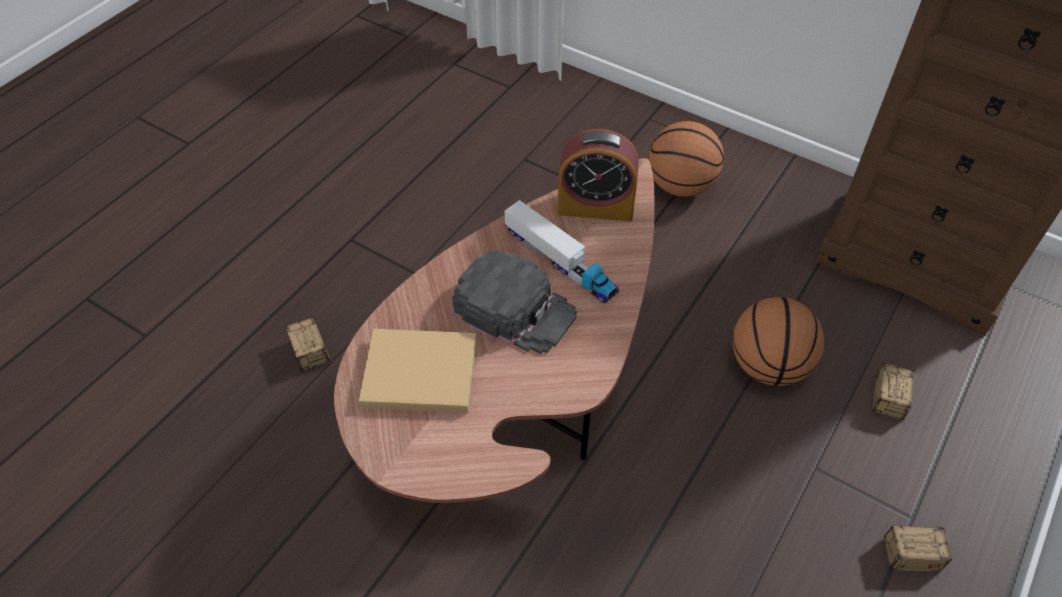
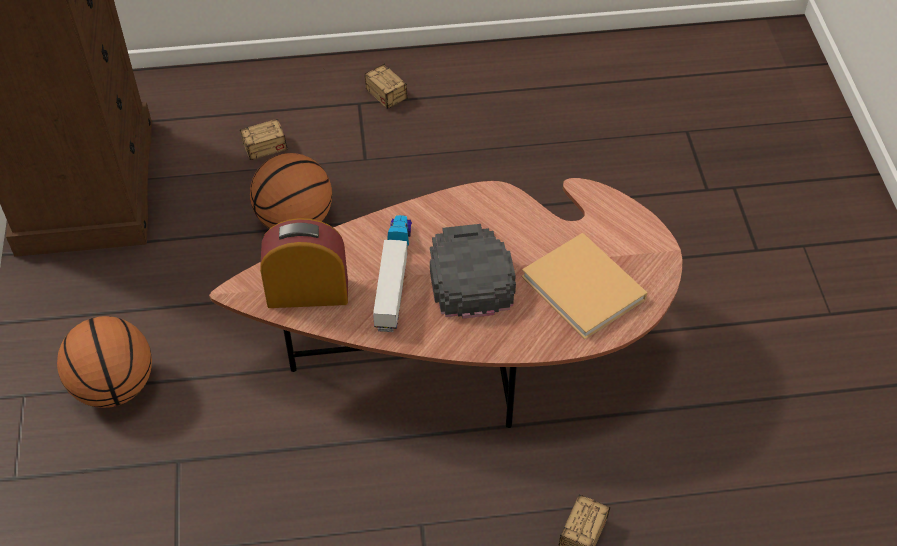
camera: 130 degrees left, 0 degrees up
(595, 206) = (307, 292): alarm clock -> alarm clock turned 60 degrees counterclockwise

